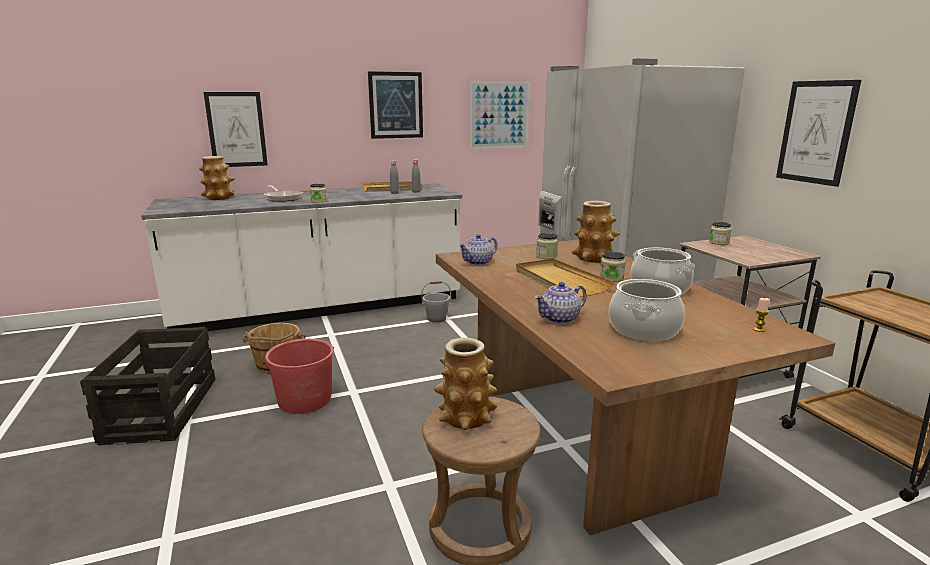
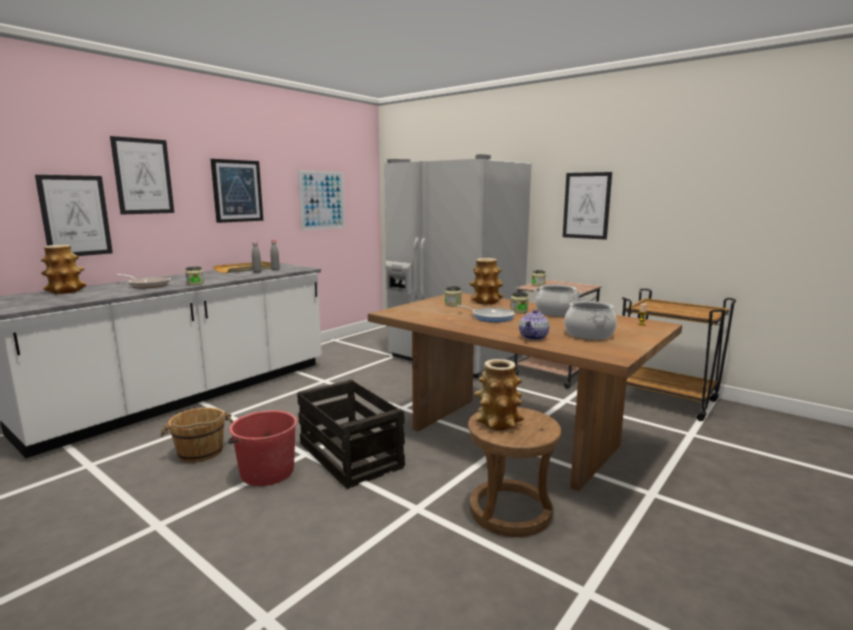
camera: 30 degrees left, 5 degrees down
(161, 409) = (111, 524): crate -> crate (349, 455)
(298, 91) = (143, 176): none -> picture
(436, 319) = (316, 383): grey bucket -> none
(478, 262) = (413, 314): teapot -> none
(560, 281) = (491, 317): beige tray -> frying pan

